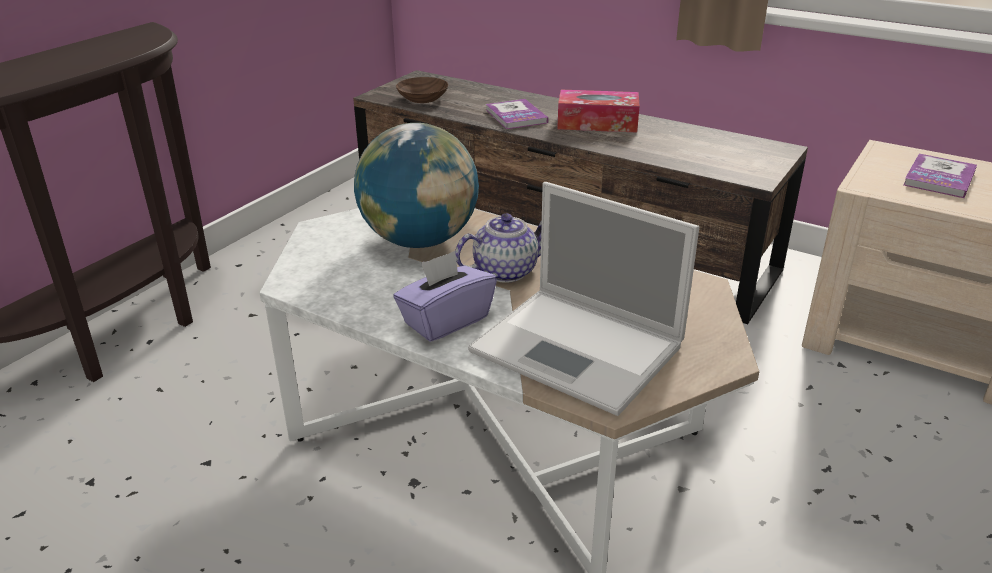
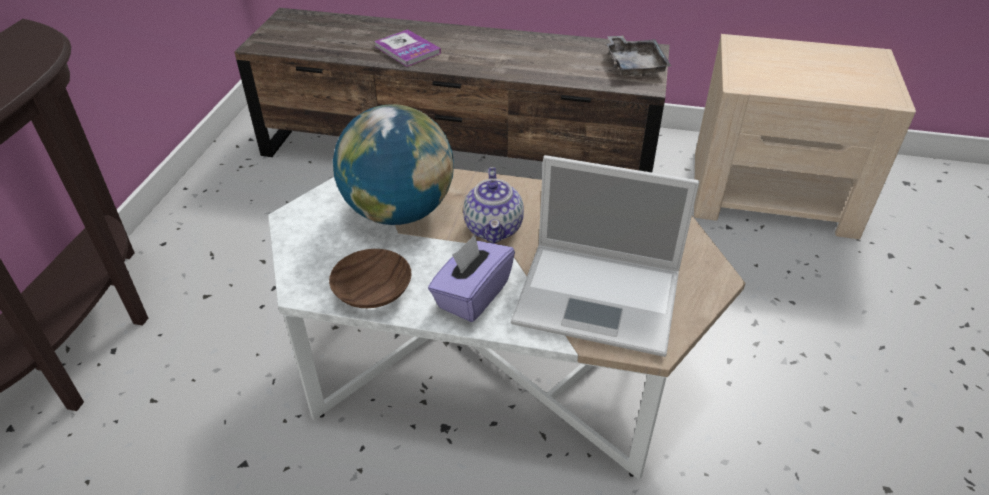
camera: 20 degrees left, 10 degrees up
(424, 98) = (307, 41): brown bowl -> brown bowl (374, 289)
(505, 270) = (494, 229): teapot -> teapot turned 135 degrees clockwise
(597, 123) = (485, 46): tissue box -> none
(754, 159) = (634, 65): none -> grey tray
(939, 178) = (790, 65): book -> none

